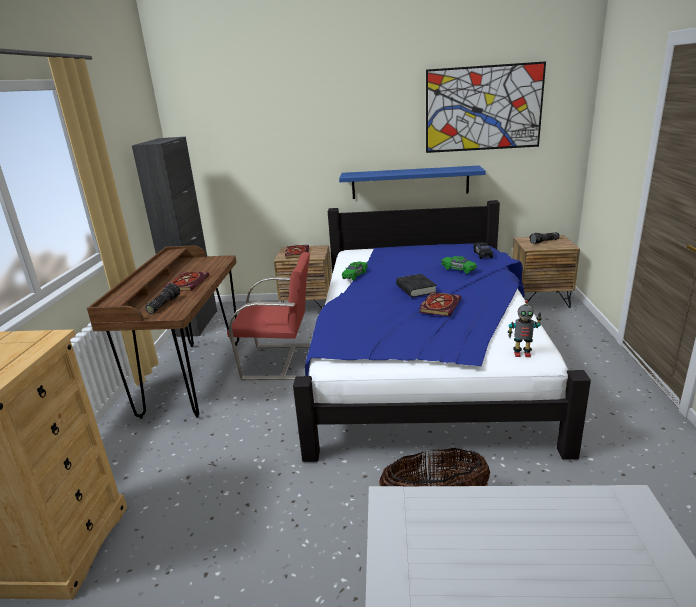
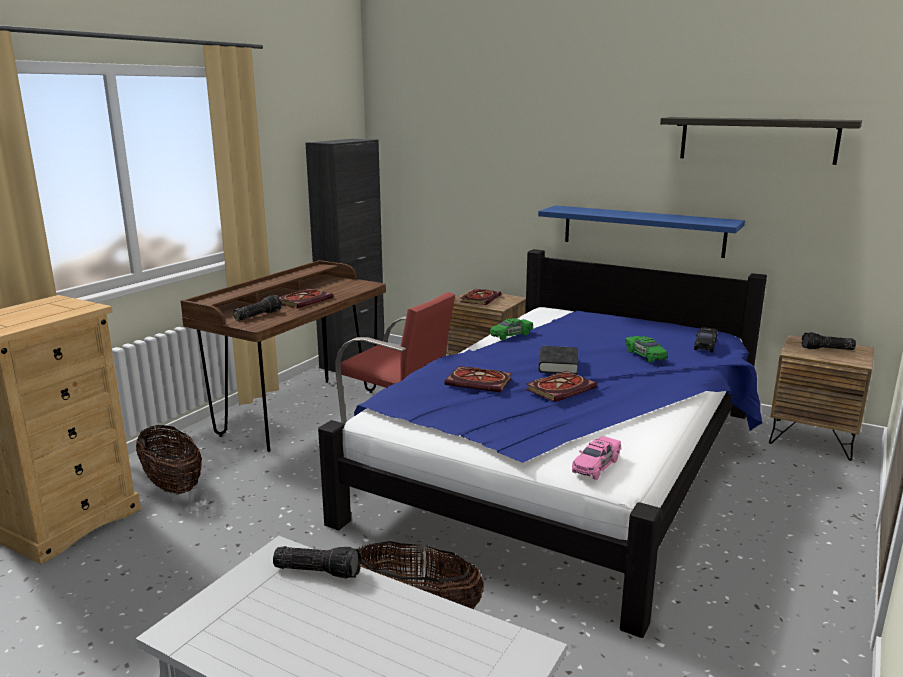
camera: 25 degrees right, 5 degrees down
(138, 475) = (172, 485): none -> basket
(381, 315) = (480, 382): none -> book
(434, 502) = (319, 570): none -> flashlight
(483, 108) = (757, 140): picture -> shelf
(522, 354) = (596, 466): toy robot -> pink toy car

